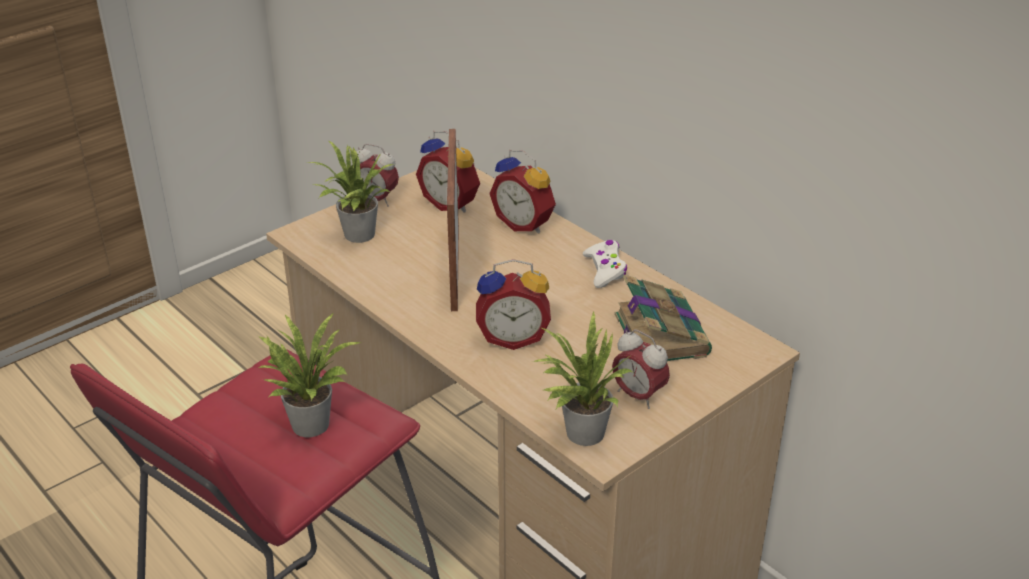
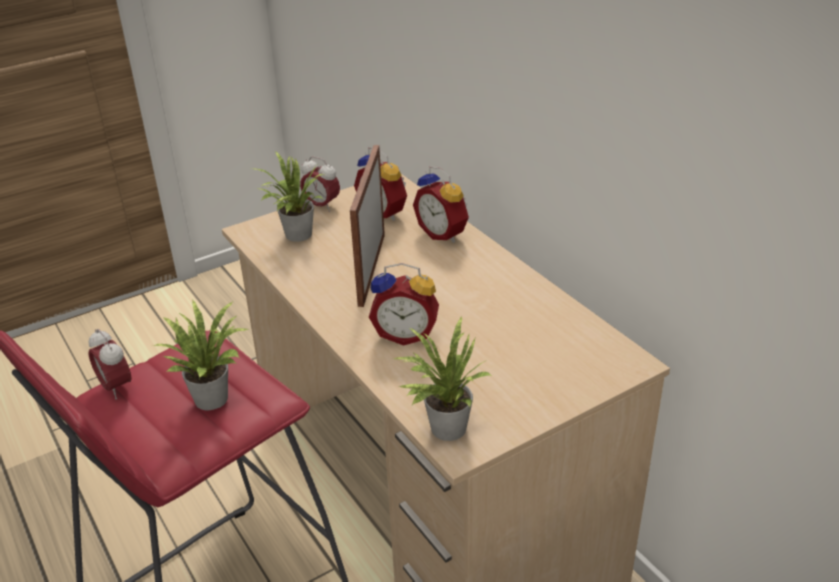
camera: 10 degrees right, 0 degrees up
(605, 270) = (504, 279): white game controller -> none
(638, 396) = (506, 397): alarm clock -> alarm clock (116, 387)
(660, 333) = (541, 340): book -> none

